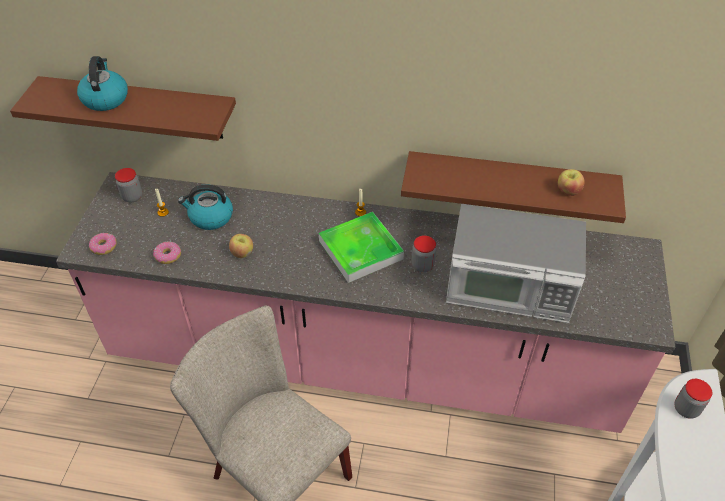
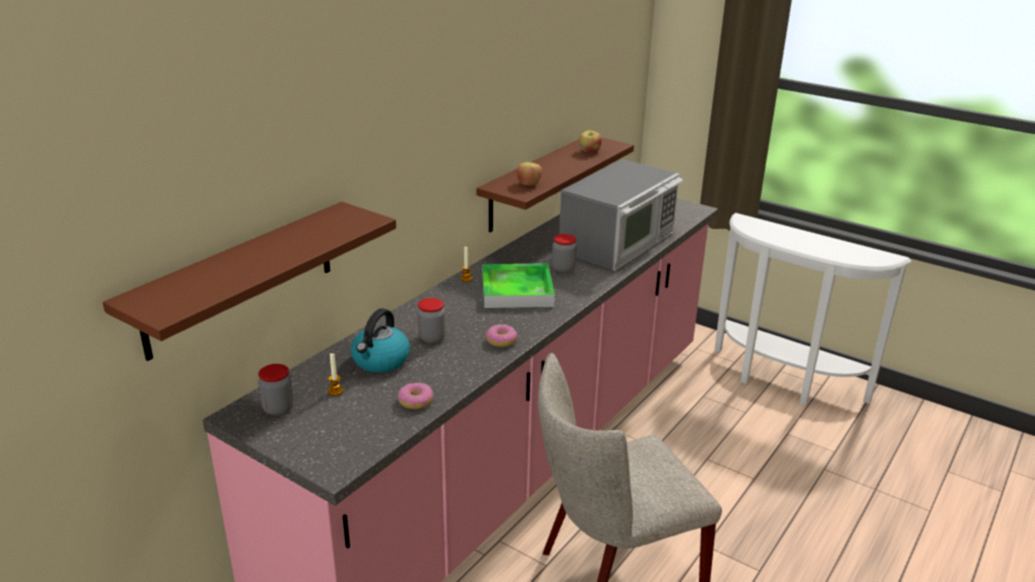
camera: 65 degrees left, 20 degrees down
(104, 247) = (350, 447): donut -> donut (501, 341)
(105, 98) = (236, 264): kettle -> none
(242, 253) = (459, 353): apple -> apple (529, 184)
(686, 409) = (762, 231): jar -> jar (432, 338)

